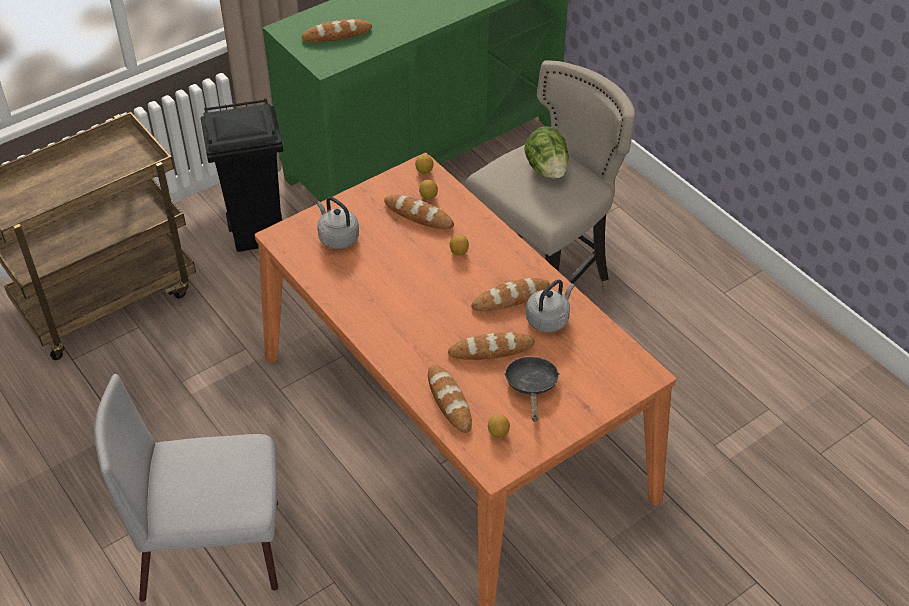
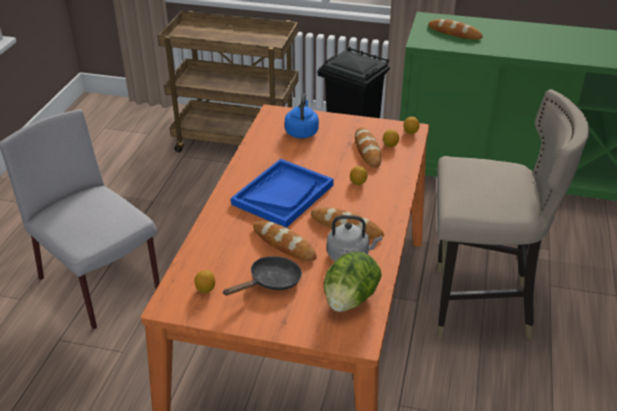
camera: 50 degrees right, 10 degrees down
(337, 237) = (302, 131): grey kettle -> blue kettle
(421, 309) = (283, 194): none -> blue tray
(449, 401) = (211, 250): bread -> none
(546, 169) = (501, 181): lettuce -> lettuce (350, 300)

